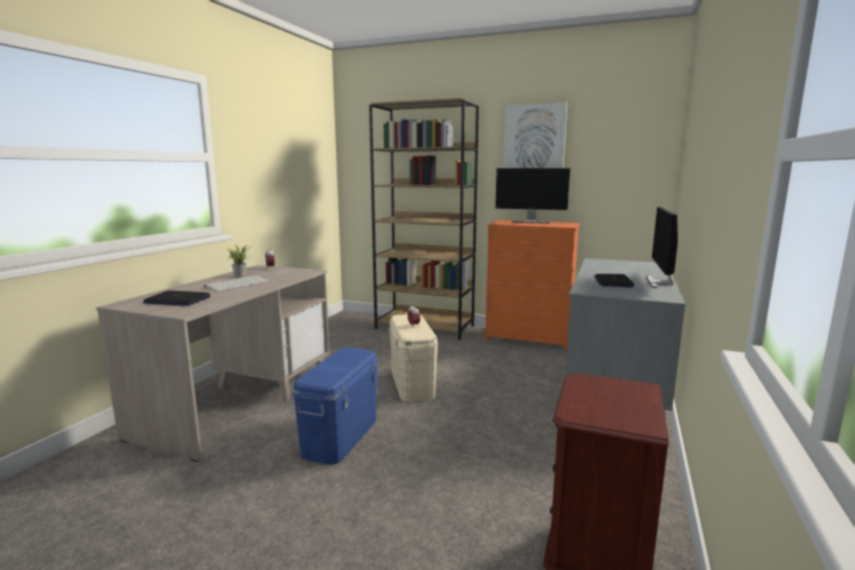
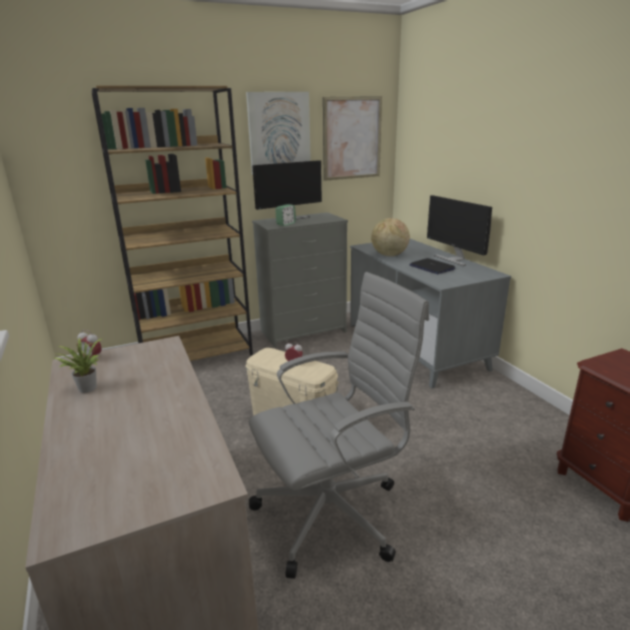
camera: 45 degrees left, 10 degrees up
(177, 300) = (133, 472): laptop -> none
(237, 284) = (132, 403): keyboard -> none
(341, 436) = (333, 512): blue storage box -> grey office chair
(513, 223) = (286, 224): none -> alarm clock
(529, 339) = (304, 331): orange dresser -> grey dresser
(599, 268) = (389, 255): none -> globe
(617, 148) = (352, 138): none -> picture

